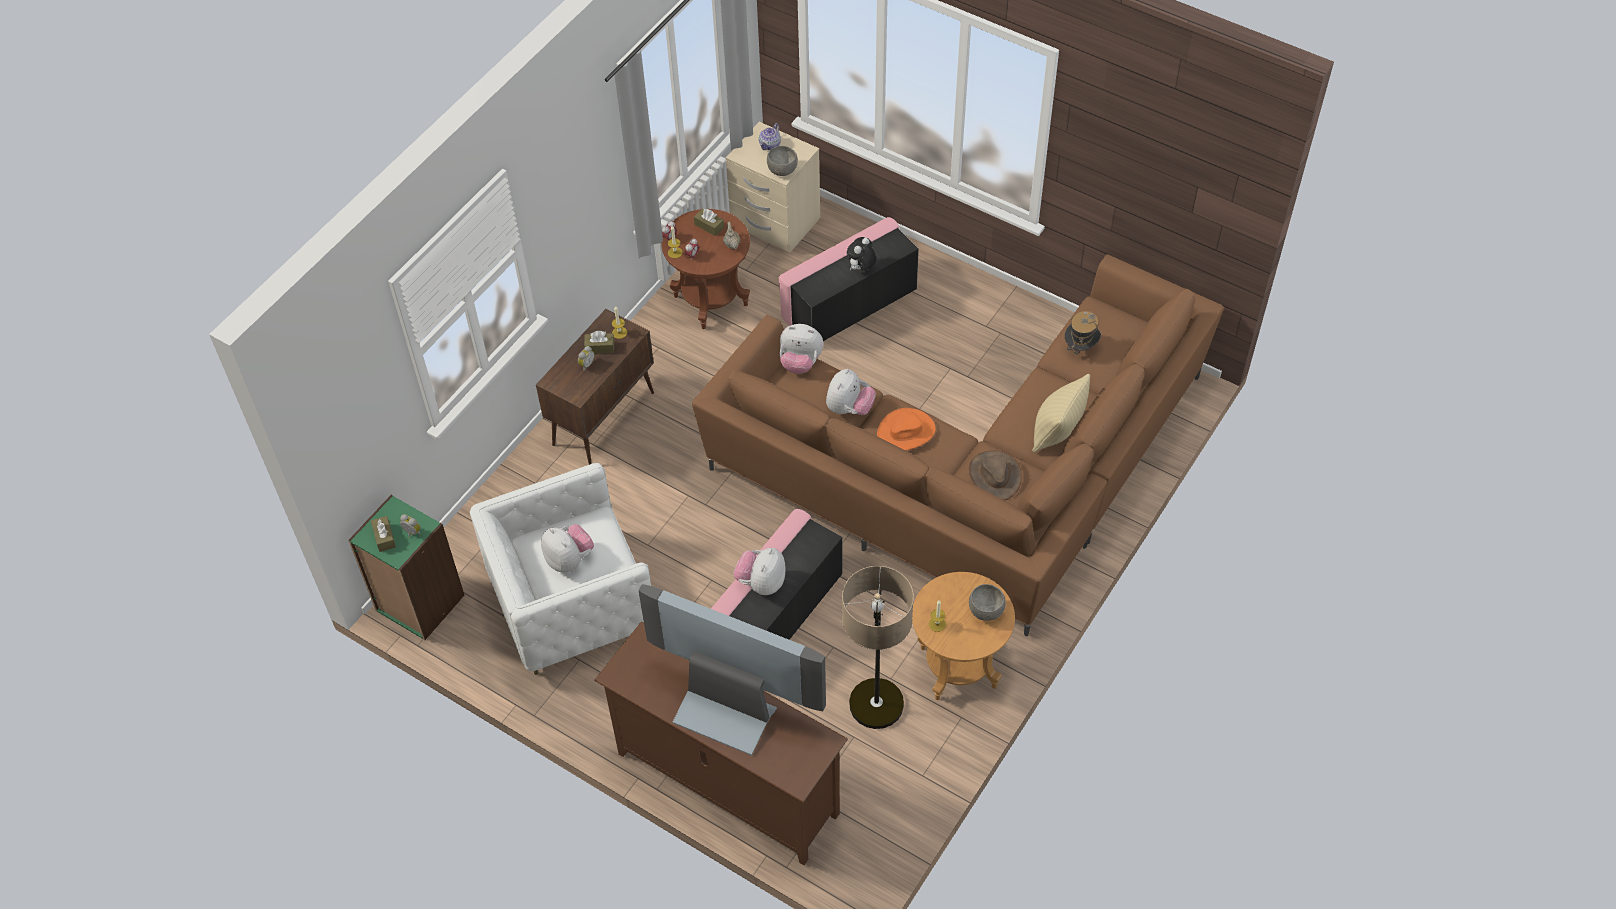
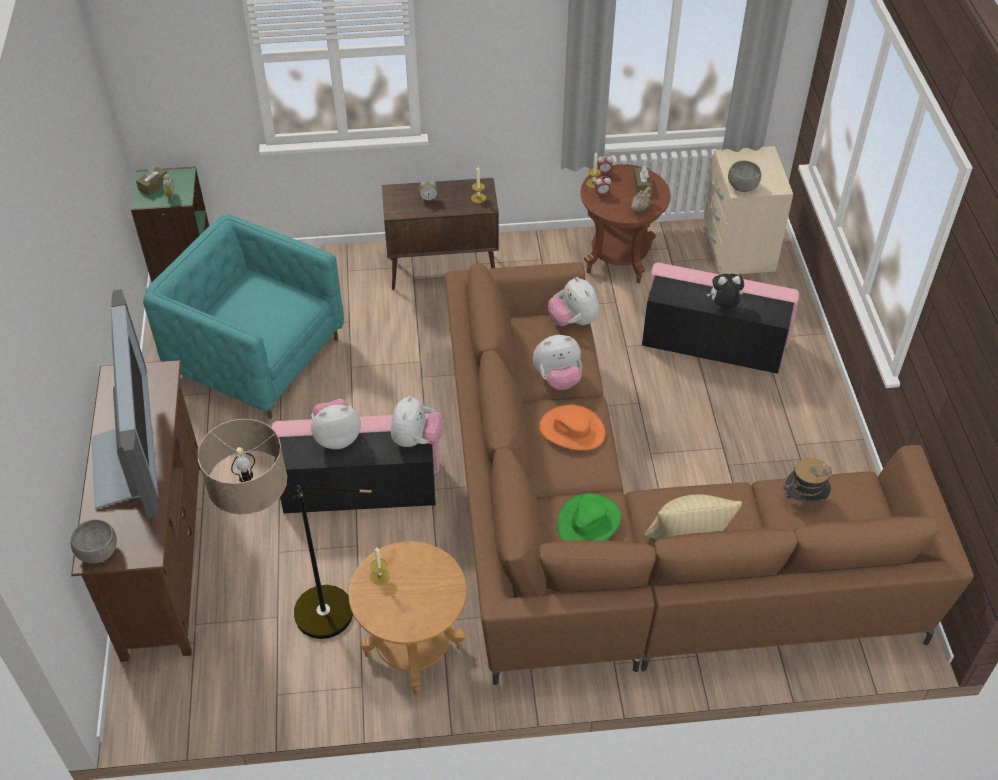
camera: 50 degrees right, 5 degrees down
(569, 559) = (251, 308): plush toy -> plush toy (416, 440)
(572, 603) = (257, 357): white armchair -> turquoise armchair
(600, 347) = (452, 196): brown tissue box -> none
(770, 144) = (759, 165): teapot -> none
(986, 611) = (427, 605): grey bowl -> grey bowl (98, 553)
(994, 476) = (588, 522): brown hat -> green hat

